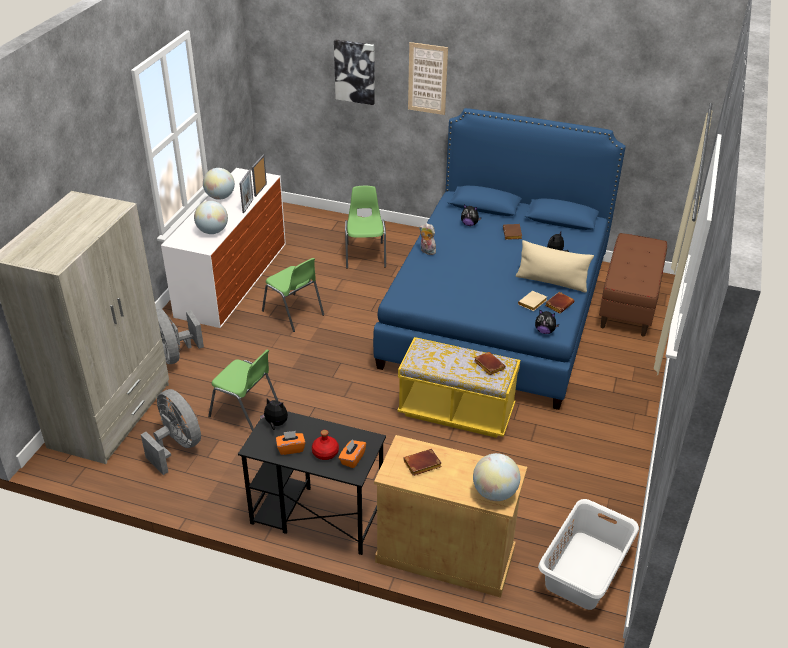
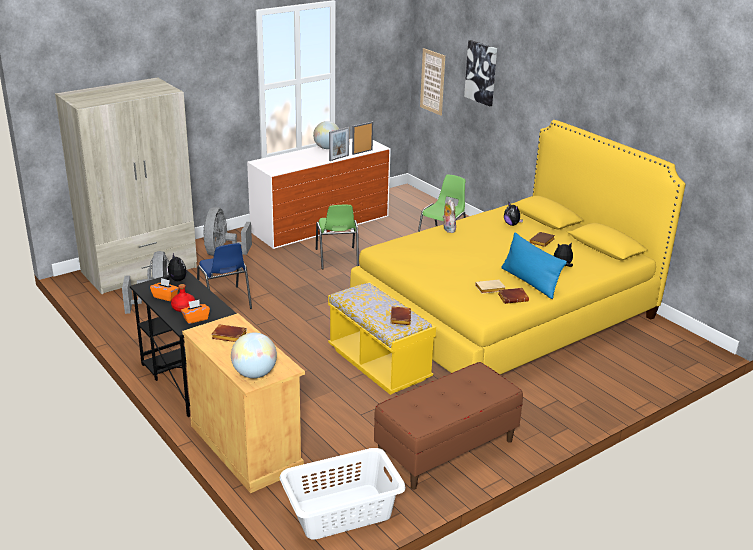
camera: 35 degrees right, 10 degrees down
(212, 231) = (292, 164): globe -> none
(246, 412) = (224, 302): green chair -> blue chair
(427, 78) = (532, 87): picture -> picture (432, 81)
(496, 312) = (505, 315): blue bed -> yellow bed
(544, 331) = (473, 310): plush toy -> none
(551, 282) = (530, 282): beige pillow -> blue pillow
(629, 303) = (646, 354): brown bench -> brown bench (446, 450)

